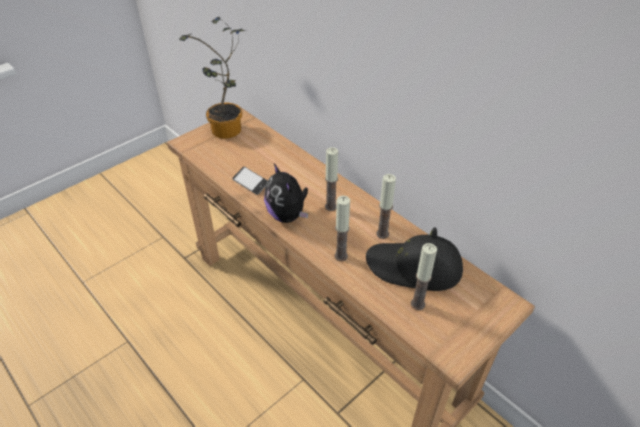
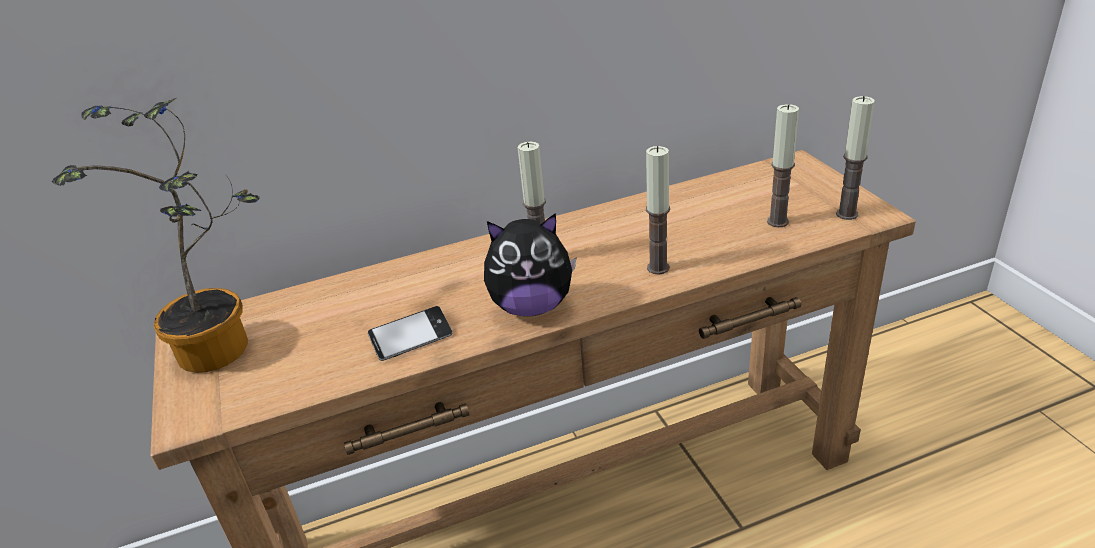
camera: 65 degrees left, 10 degrees down
(382, 234) = (630, 224): candle -> candle (847, 214)
(414, 267) = (709, 211): black hat -> none

